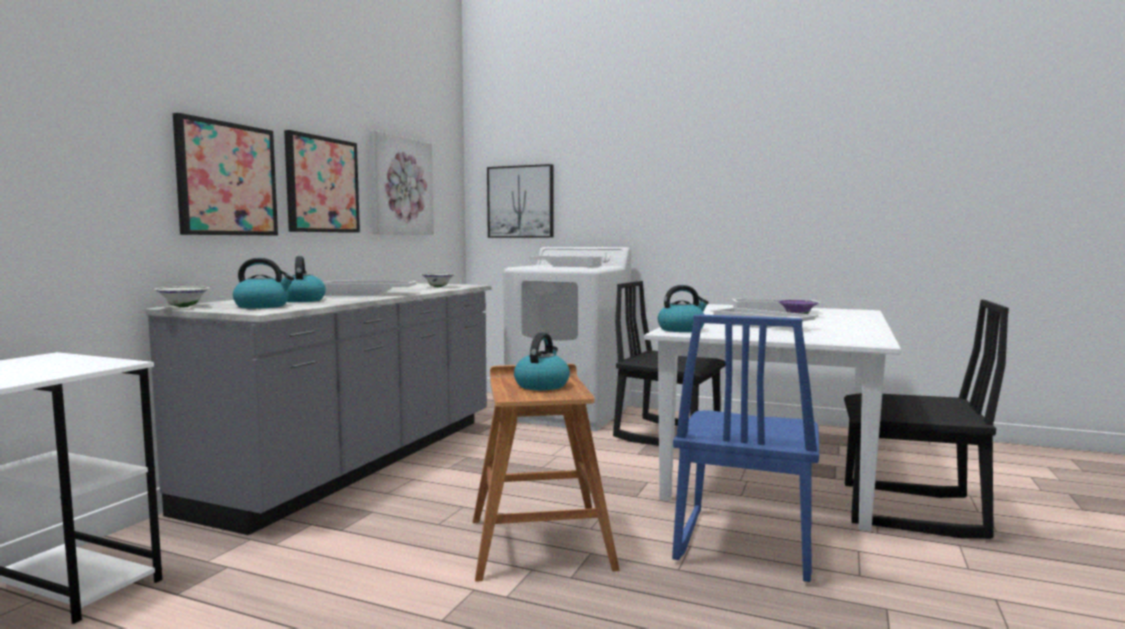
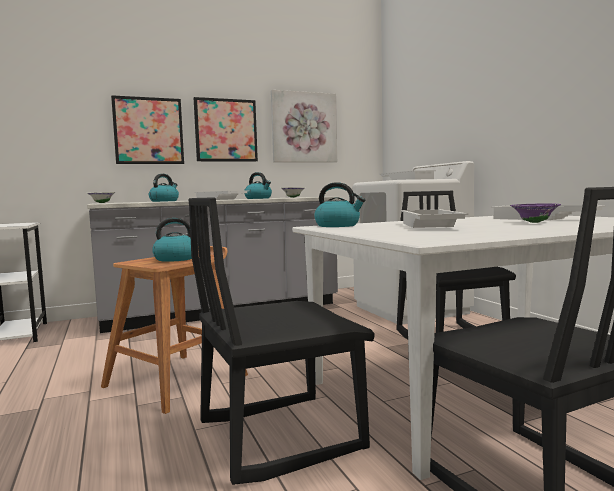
camera: 45 degrees right, 0 degrees up
(263, 306) = (124, 202): kettle -> kettle (258, 198)
(521, 202) = (410, 130): picture -> none
(743, 544) = (279, 435): blue chair -> black chair

